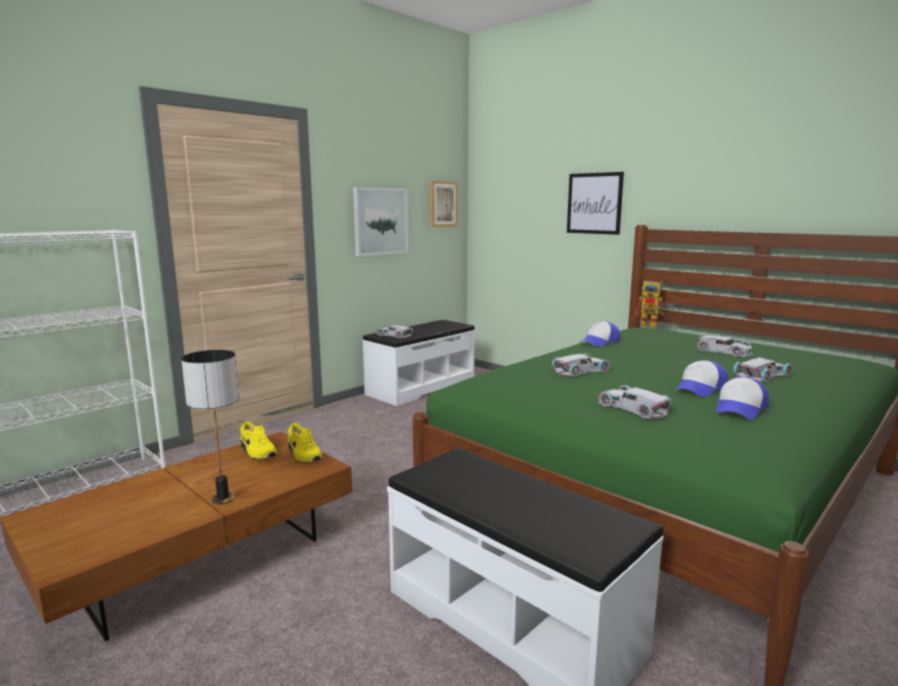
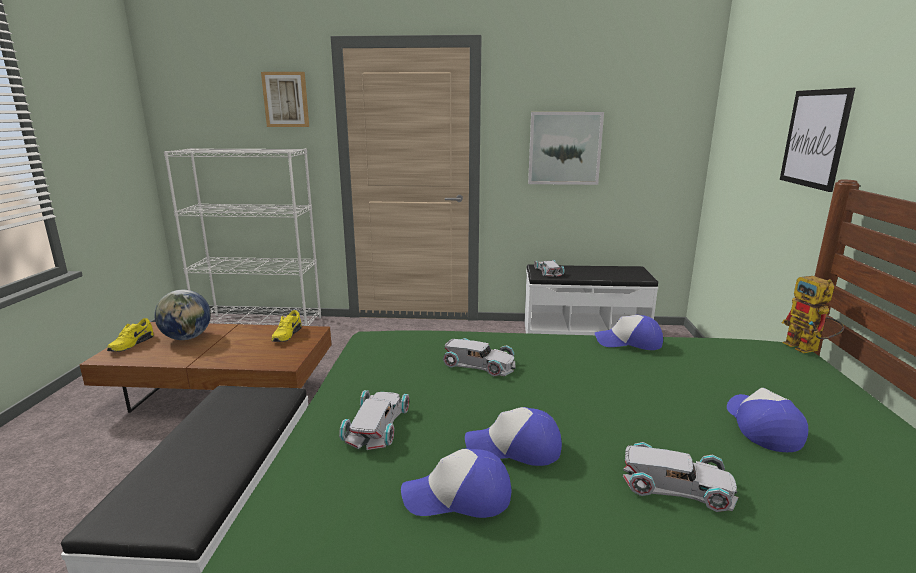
camera: 50 degrees right, 5 degrees up
(132, 501) = (187, 338): none -> globe
(222, 499) = (207, 357): table lamp -> none
(303, 455) = (297, 349): yellow shoe -> yellow shoe (131, 344)
(442, 204) = (665, 129): picture -> picture (286, 99)
(724, 351) = (762, 426): white toy car -> cap

